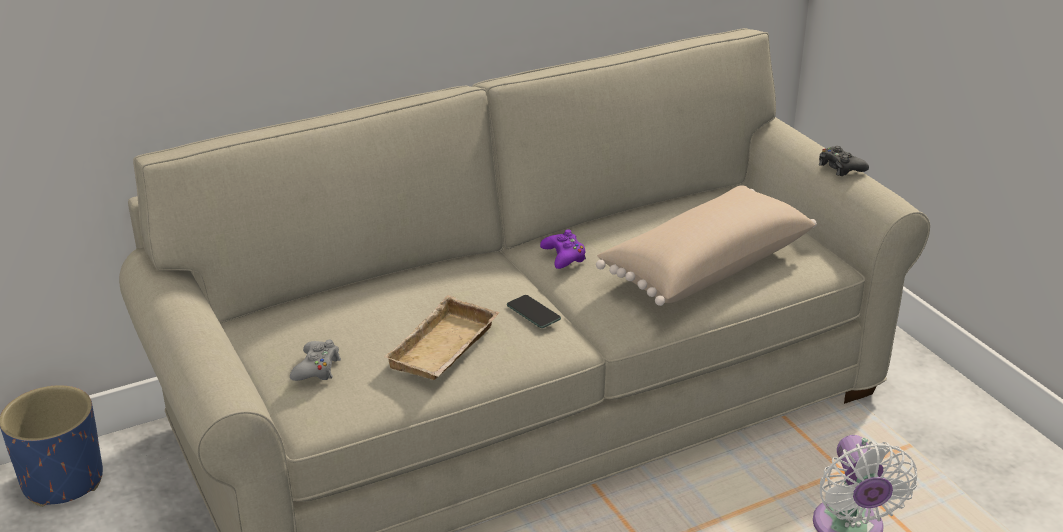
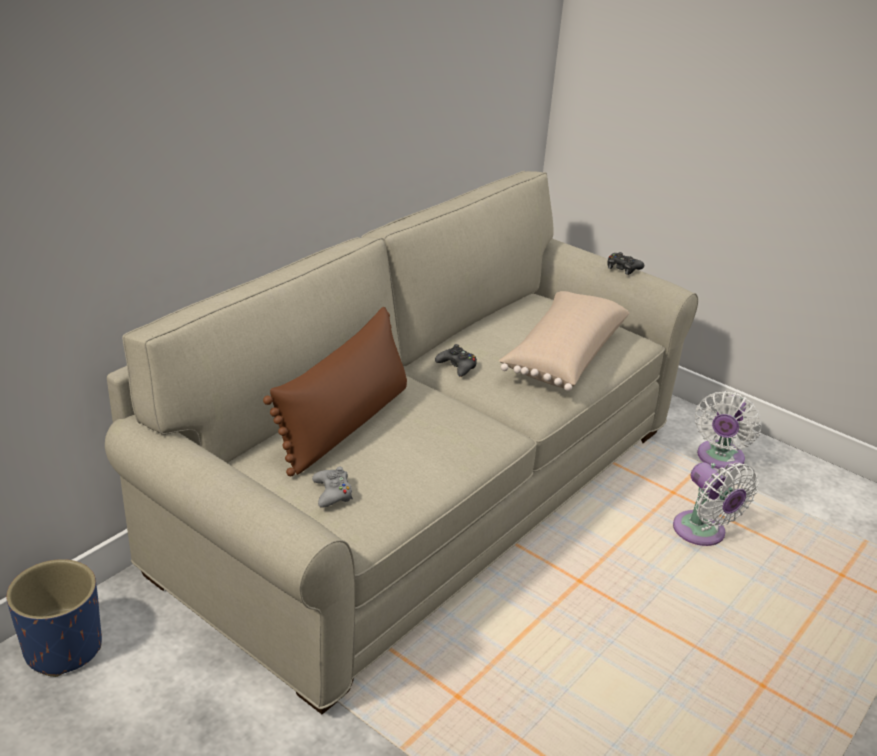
camera: 25 degrees left, 0 degrees up
(386, 298) = (345, 424): none -> brown pillow
(445, 349) = (424, 456): beige tray -> none
(533, 312) = (468, 414): phone -> none
(564, 256) = (457, 366): purple game controller -> black game controller
(940, 444) = (719, 459): none -> white fan

